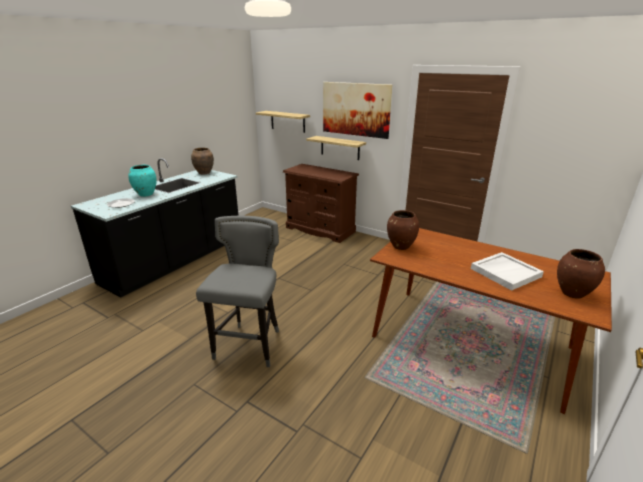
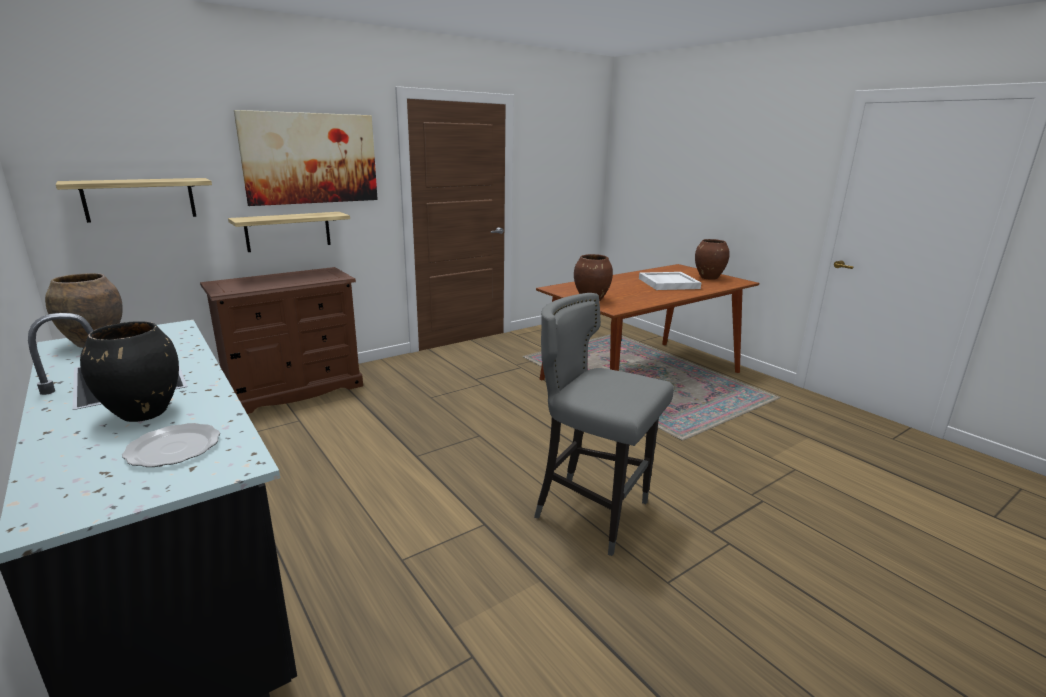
camera: 70 degrees left, 5 degrees down
(145, 194) = (144, 413): turquoise vase -> black vase

